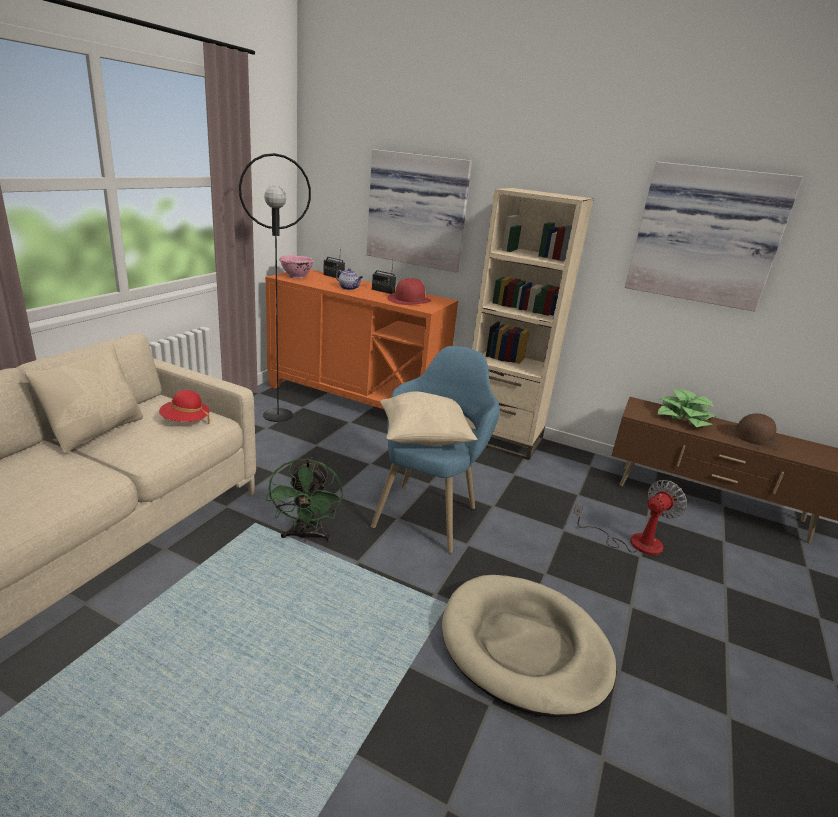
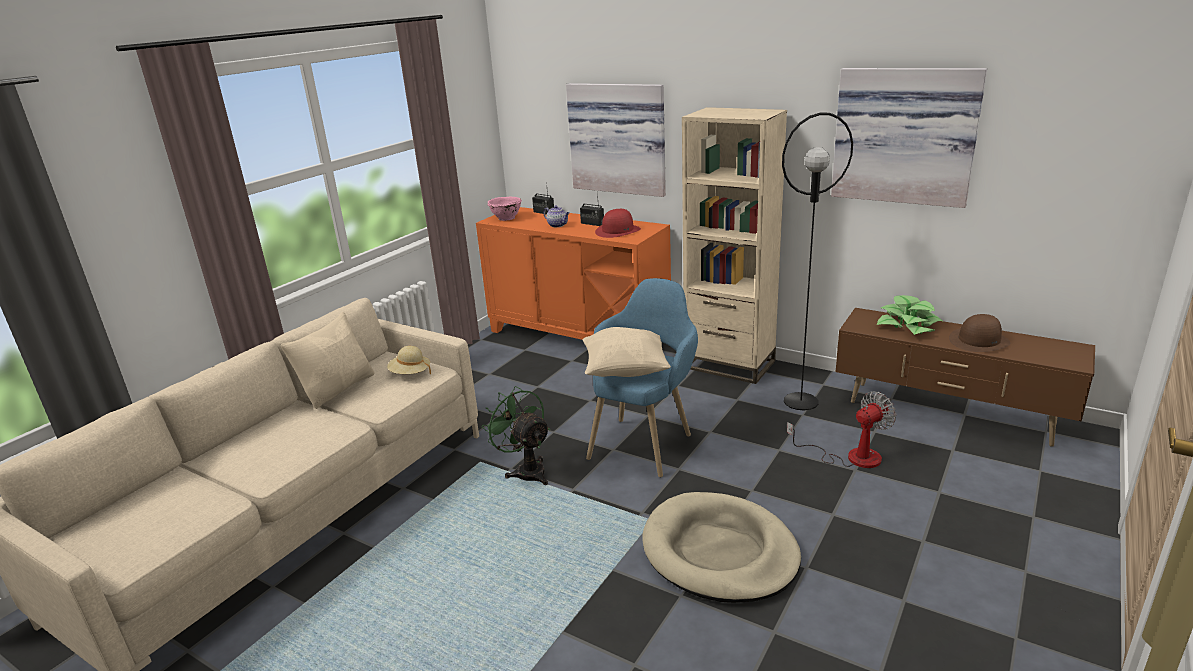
camera: 10 degrees right, 0 degrees up
(185, 421) = (410, 374): red hat -> beige hat
(278, 415) = (500, 360): black floor lamp -> black floor lamp (801, 401)
(306, 536) = (526, 470): green fan -> green fan turned 135 degrees clockwise

